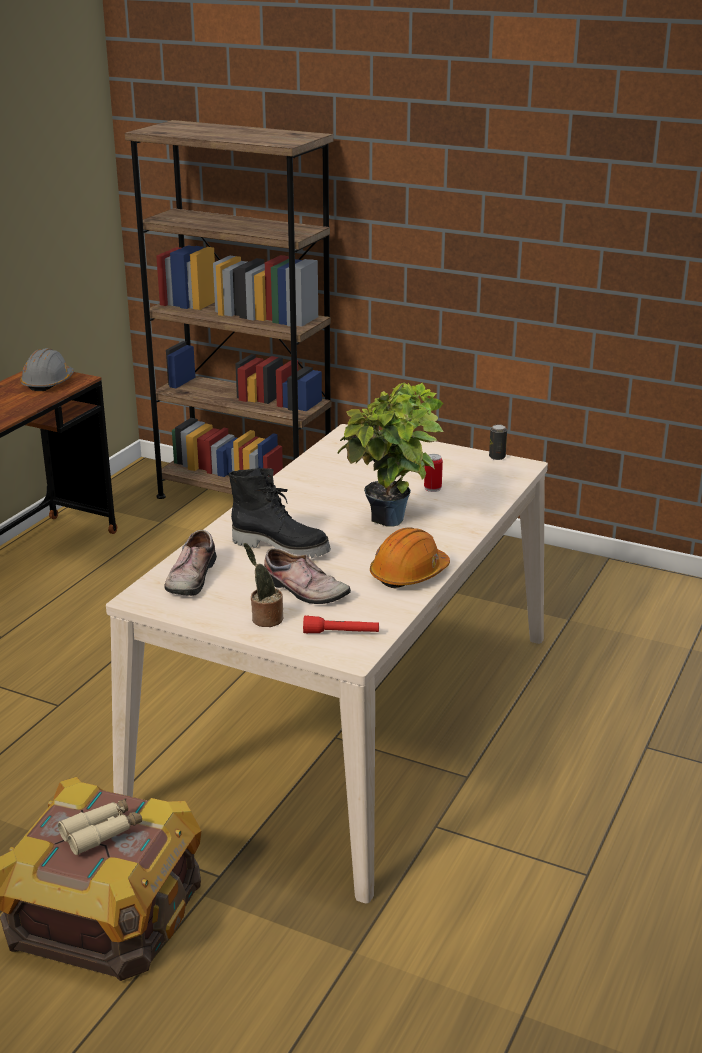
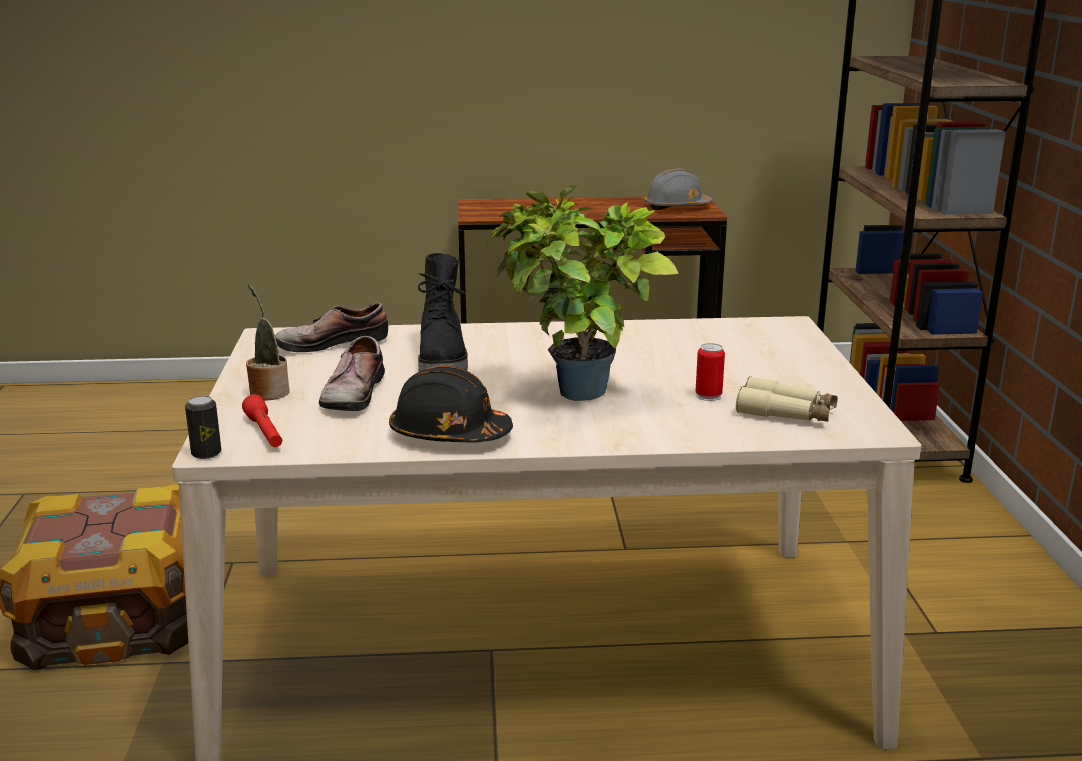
camera: 60 degrees right, 5 degrees down
(102, 832) = (96, 524): beige binoculars -> beige binoculars (786, 413)
(409, 574) = (449, 434): orange hard hat -> black hard hat
(497, 457) = (873, 410): can -> can (206, 453)

